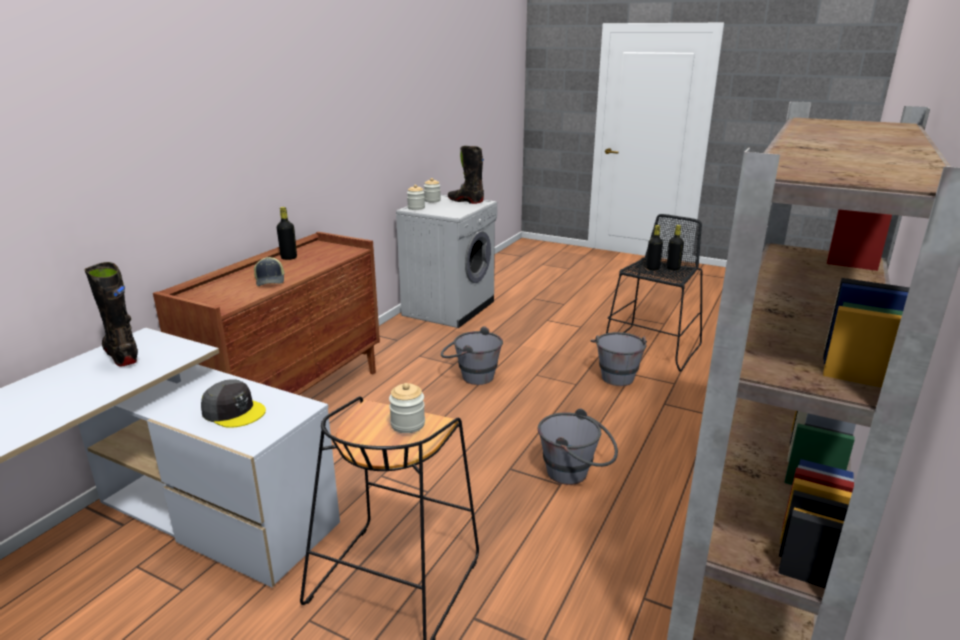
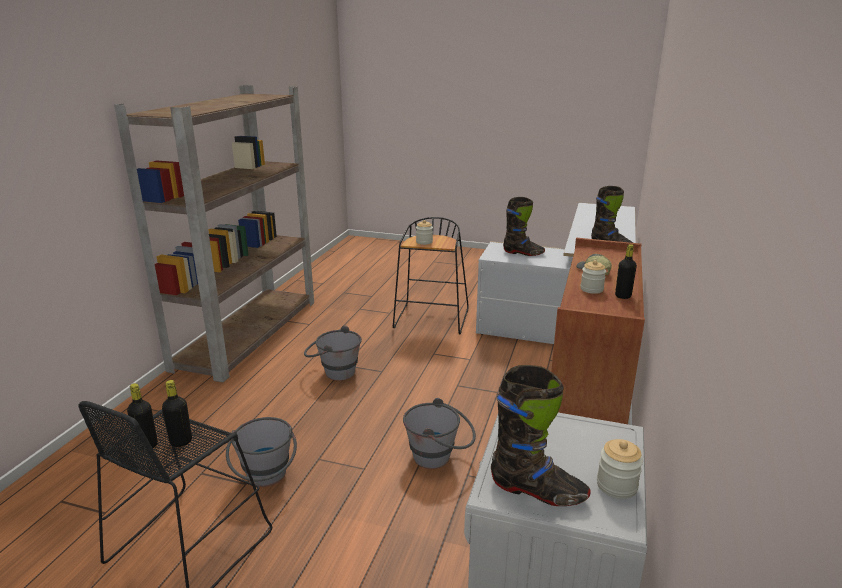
camera: 170 degrees right, 0 degrees up
(234, 411) = (523, 253): grey cap -> black boot
(416, 208) = (613, 438): jar -> jar (591, 289)

